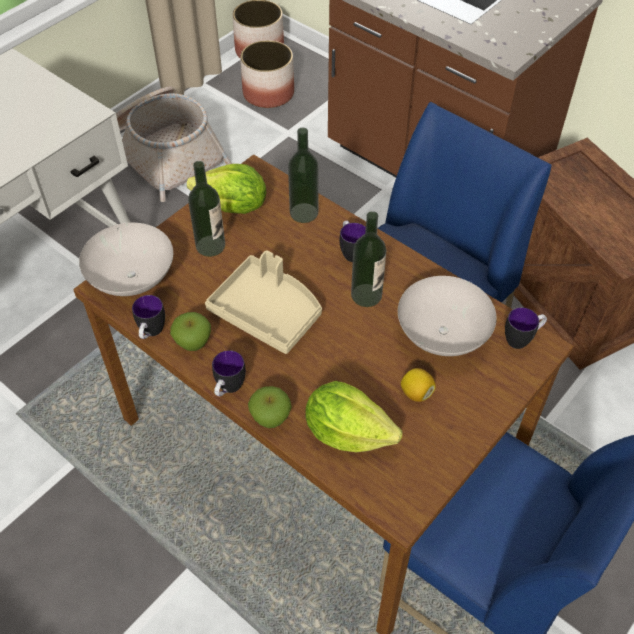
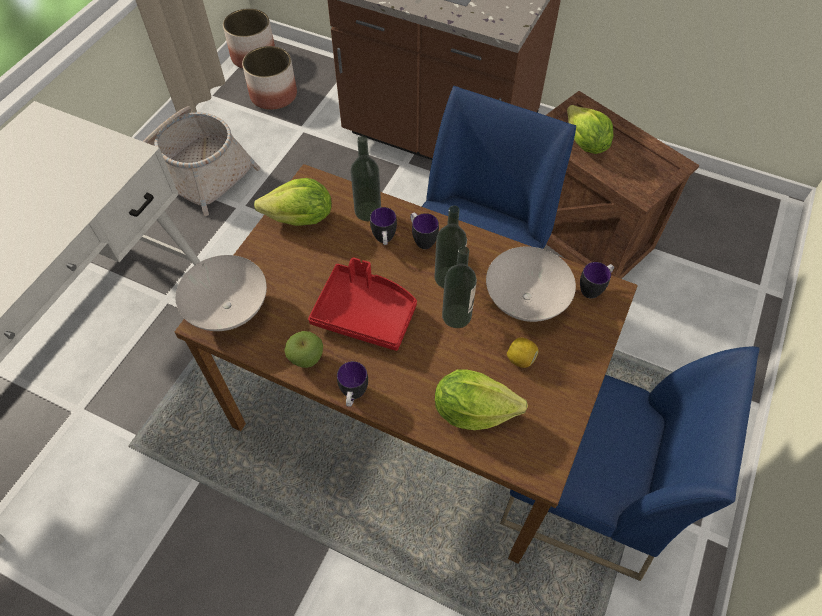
camera: 15 degrees left, 5 degrees up
(151, 333) = (264, 358): mug -> mug (384, 241)
(210, 246) = (292, 261): bottle -> bottle (456, 316)
(267, 312) = (365, 313): beige tray -> red tray
(270, 418) = (400, 414): apple -> none
(575, 194) = (585, 144): none -> lettuce

